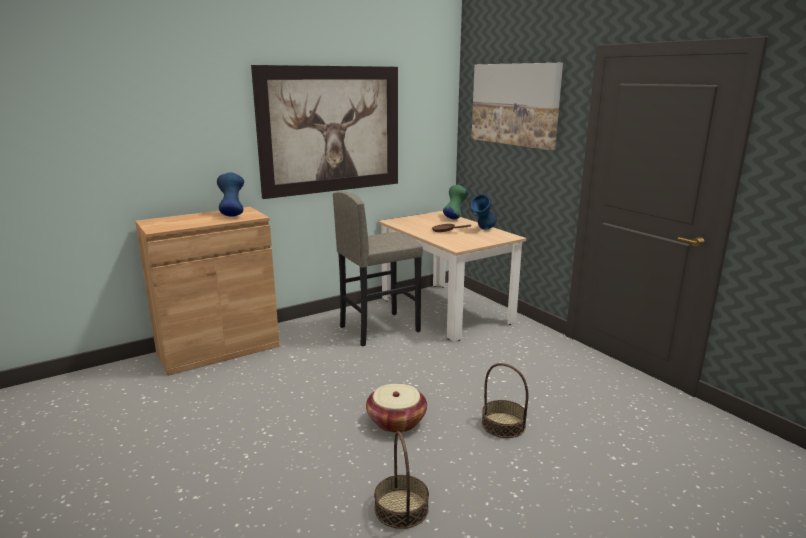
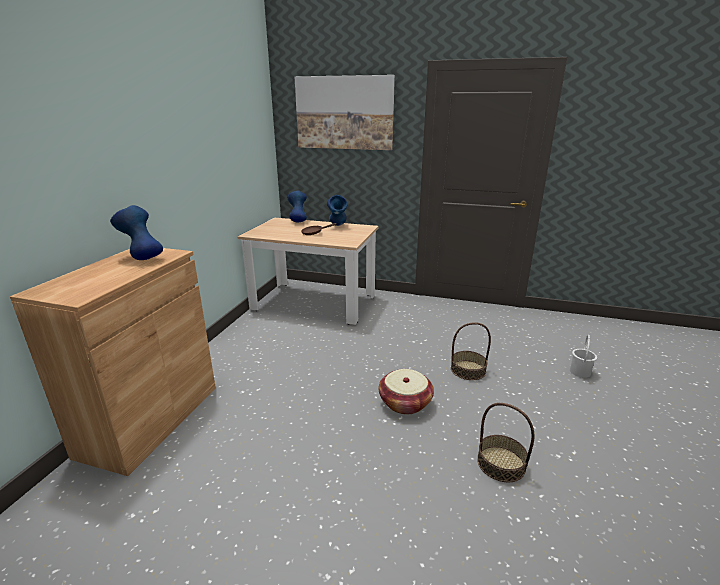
camera: 40 degrees left, 5 degrees up
(331, 130) = (193, 146): picture -> none
(379, 329) = (284, 336): grey stool -> none
(455, 218) = (298, 221): green vase -> blue vase
(645, 490) = (579, 372): none -> white bucket

